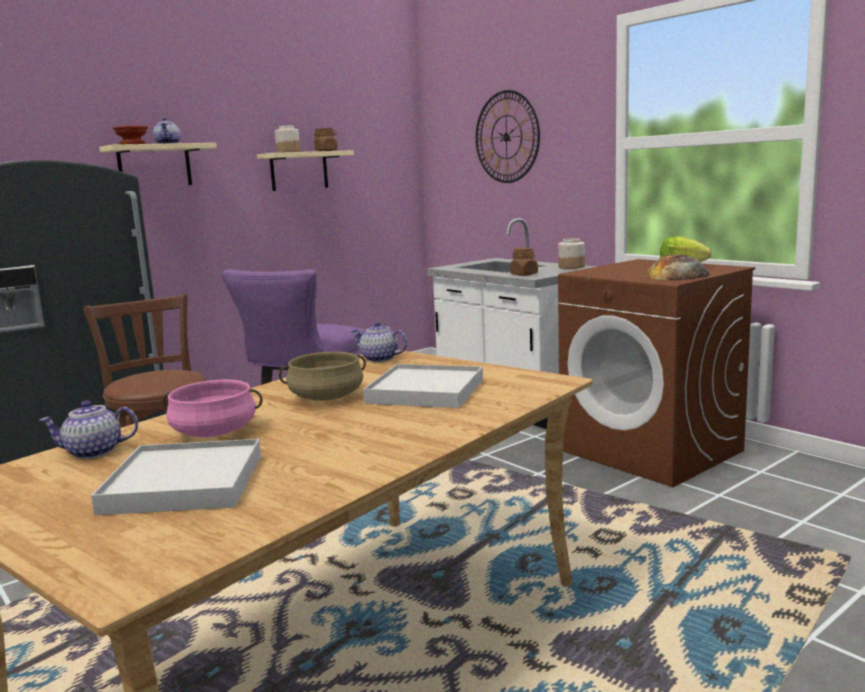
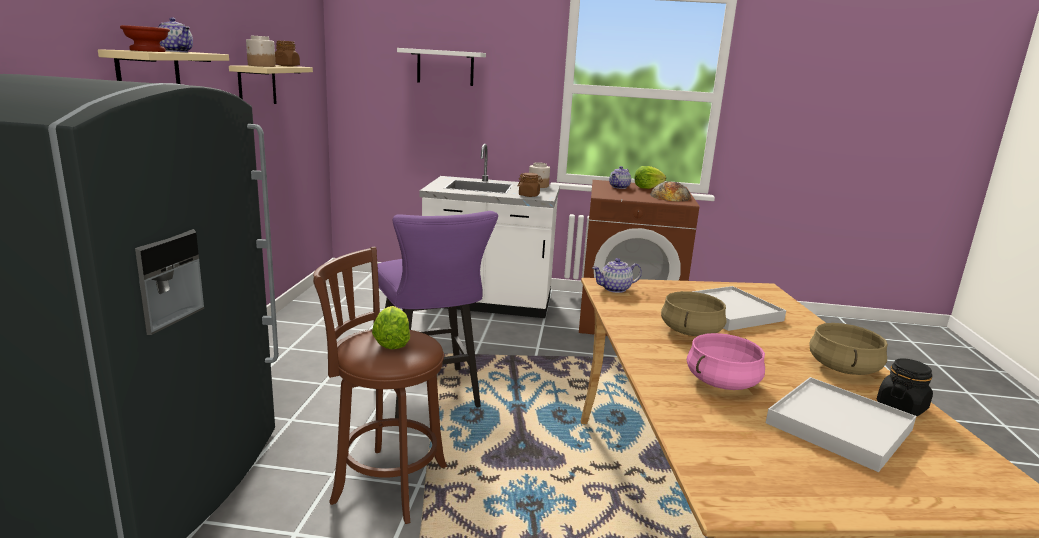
camera: 45 degrees left, 5 degrees up
(93, 452) = (705, 428): teapot -> teapot (619, 187)
(157, 377) = (392, 342): none -> lettuce
(299, 492) = (901, 406): none -> black jar
(365, 452) = (842, 368): none -> beige cooking pot
(506, 137) = (445, 67): wall clock -> white shelf

